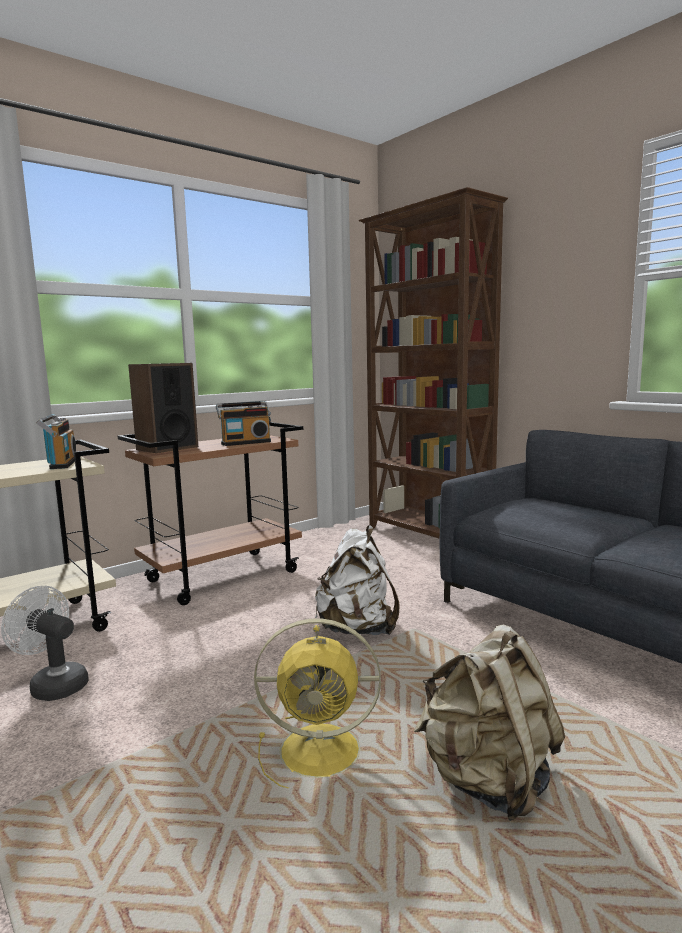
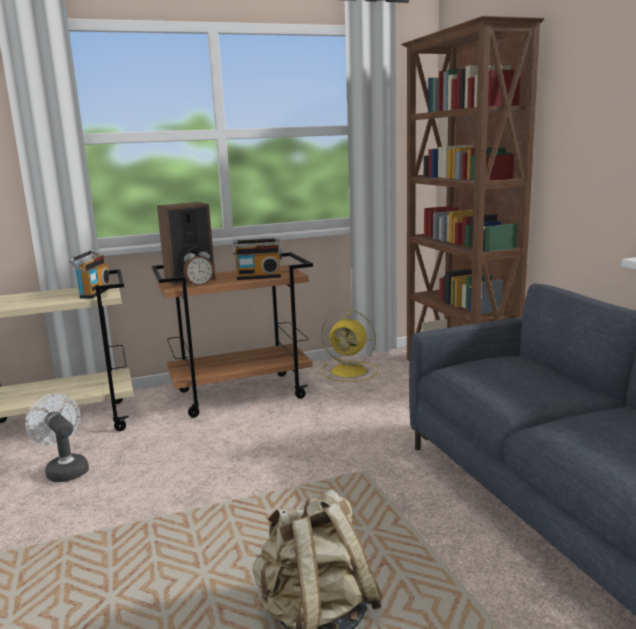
camera: 20 degrees right, 5 degrees up
(187, 451) = (199, 285): none -> alarm clock
(324, 751) = (210, 562): yellow fan -> yellow fan (350, 371)
(357, 629) = (315, 463): white backpack -> none

